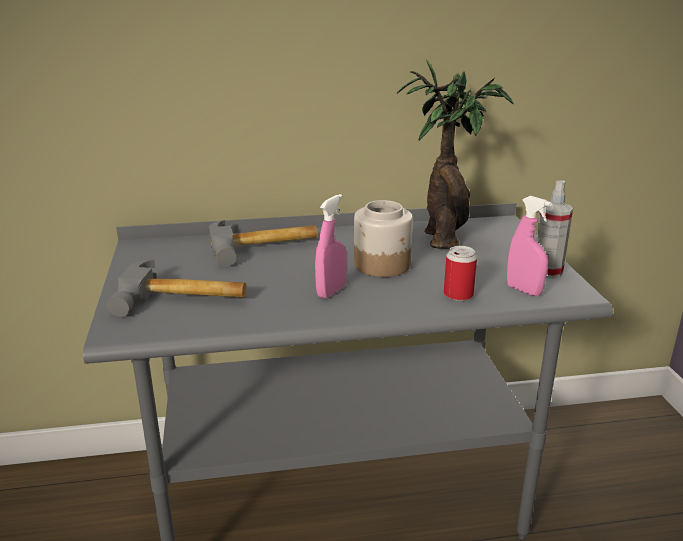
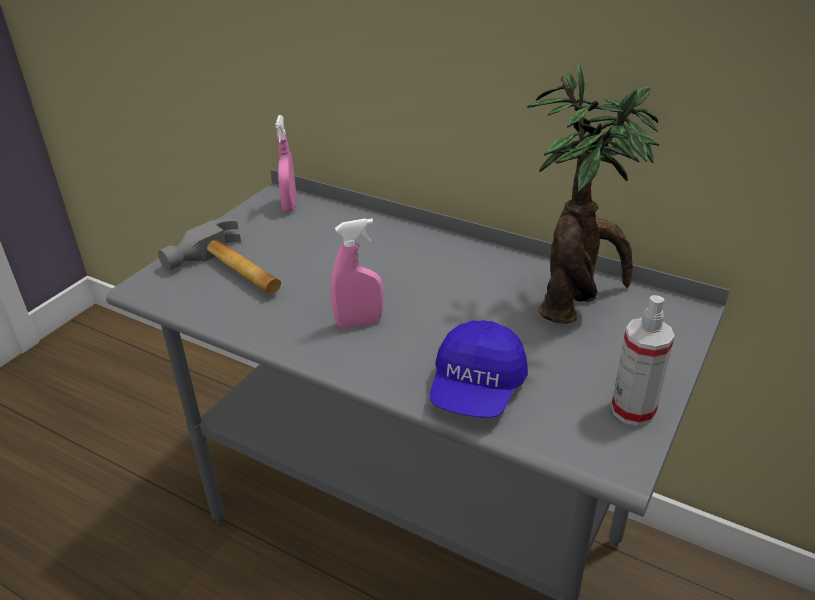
camera: 40 degrees right, 10 degrees up
(265, 248) = (373, 241): hammer -> none
(382, 265) = (455, 311): jar -> none
(458, 295) = (476, 389): can -> blue cap
(523, 290) = (561, 422): pink spray bottle -> pink spray bottle (289, 205)

